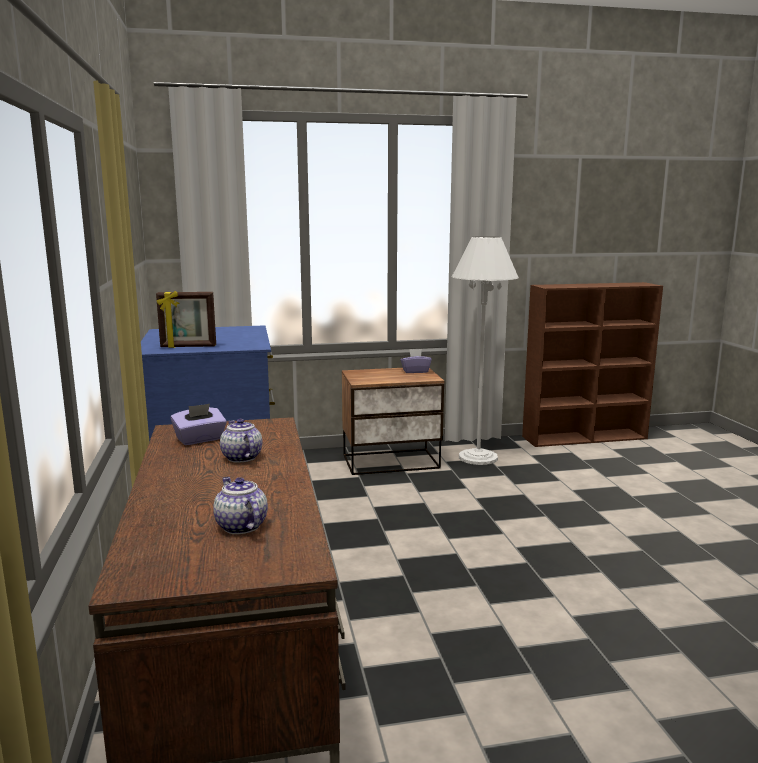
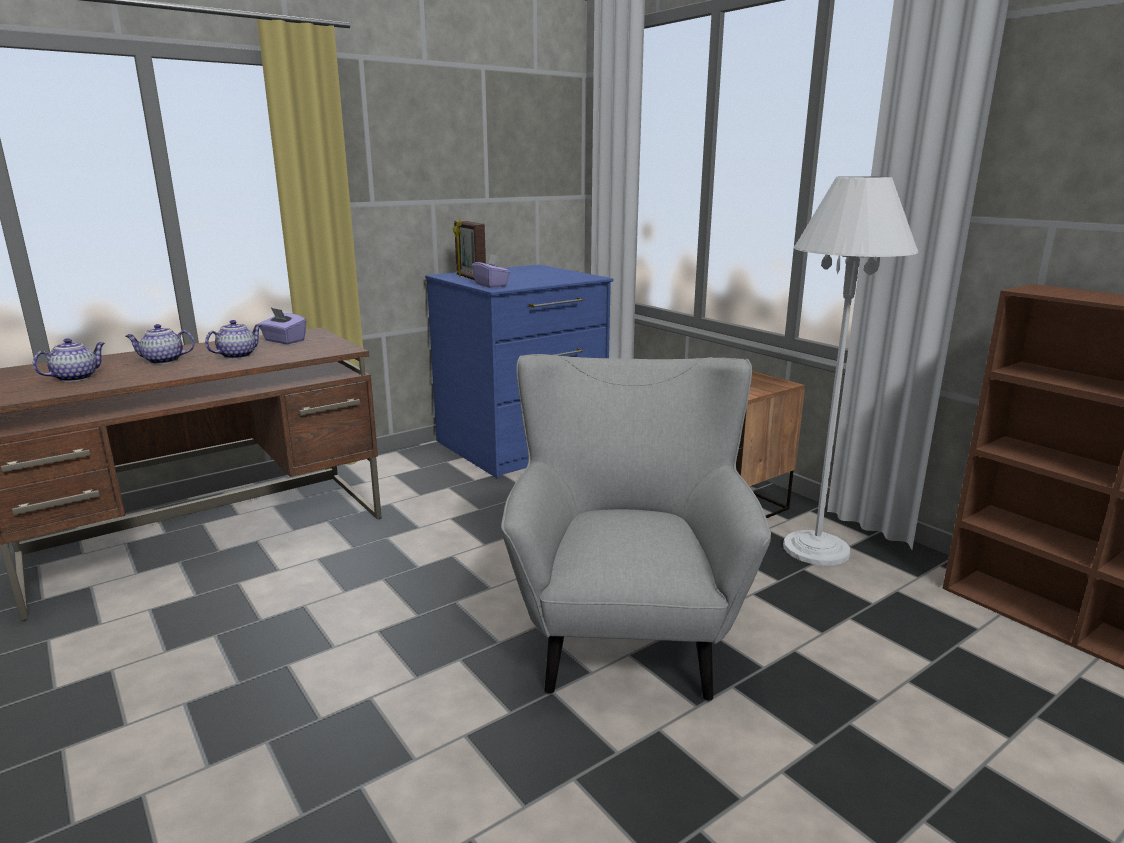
camera: 65 degrees right, 5 degrees up
(215, 487) = (163, 361): none -> teapot
(415, 371) = (762, 383): purple tissue box -> purple tissue box (491, 285)
(532, 523) = (626, 629): none -> grey armchair

